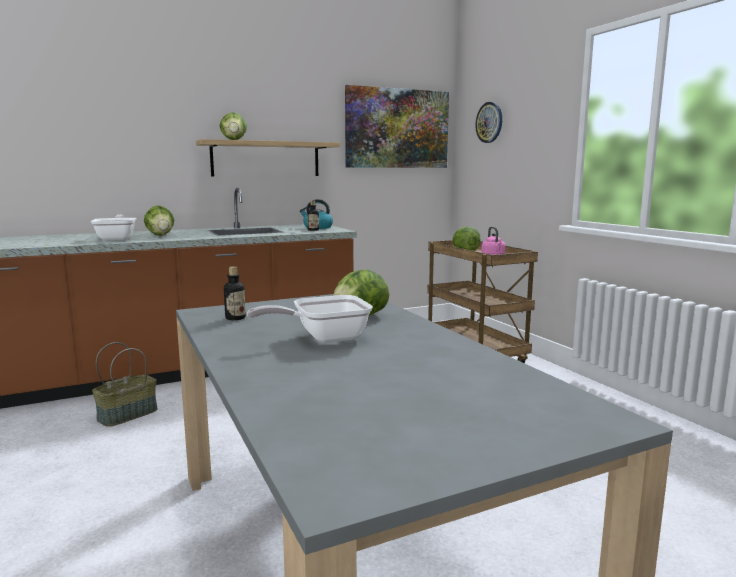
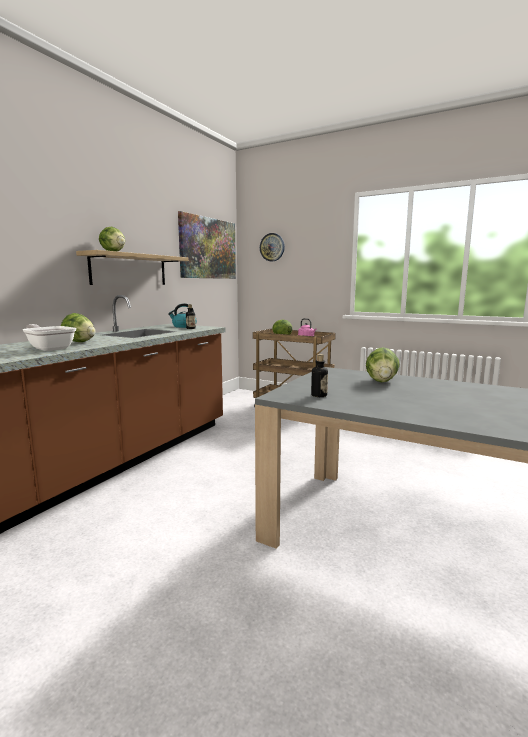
camera: 35 degrees left, 0 degrees up
(128, 414) = (113, 517): basket -> none
(323, 338) = (412, 396): frying pan -> none

